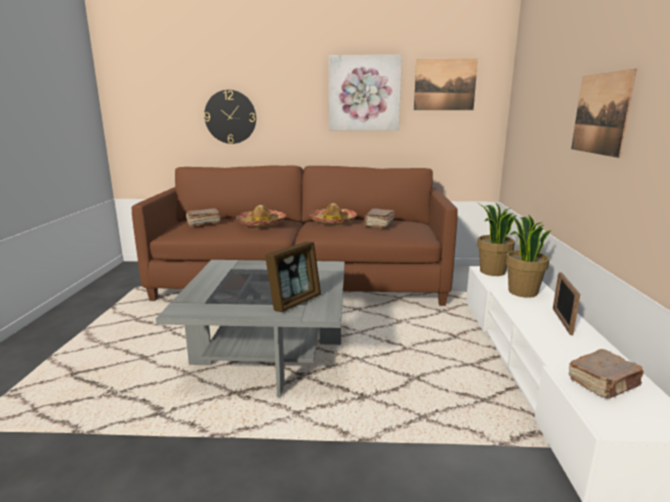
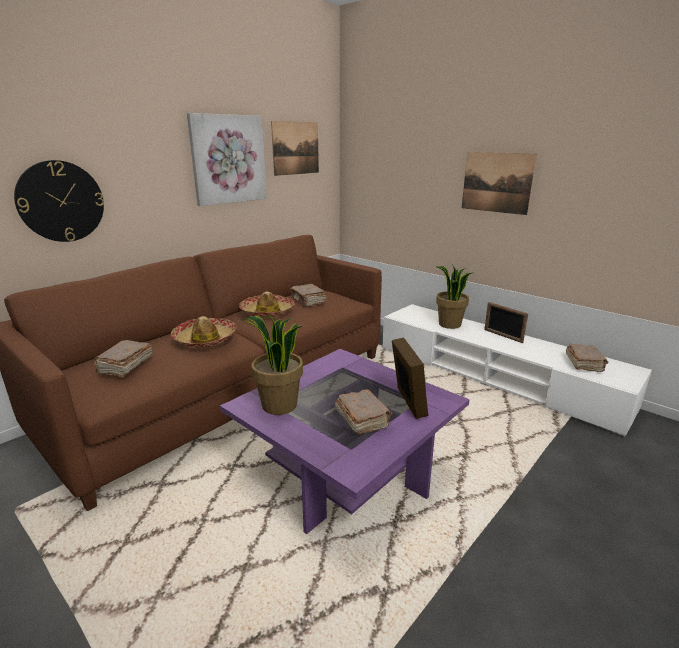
camera: 50 degrees left, 5 degrees up
(247, 295) = (362, 419): none -> brown book
(268, 354) = (345, 472): grey coffee table -> purple coffee table
(492, 272) = (405, 316): potted plant -> potted plant (279, 406)

